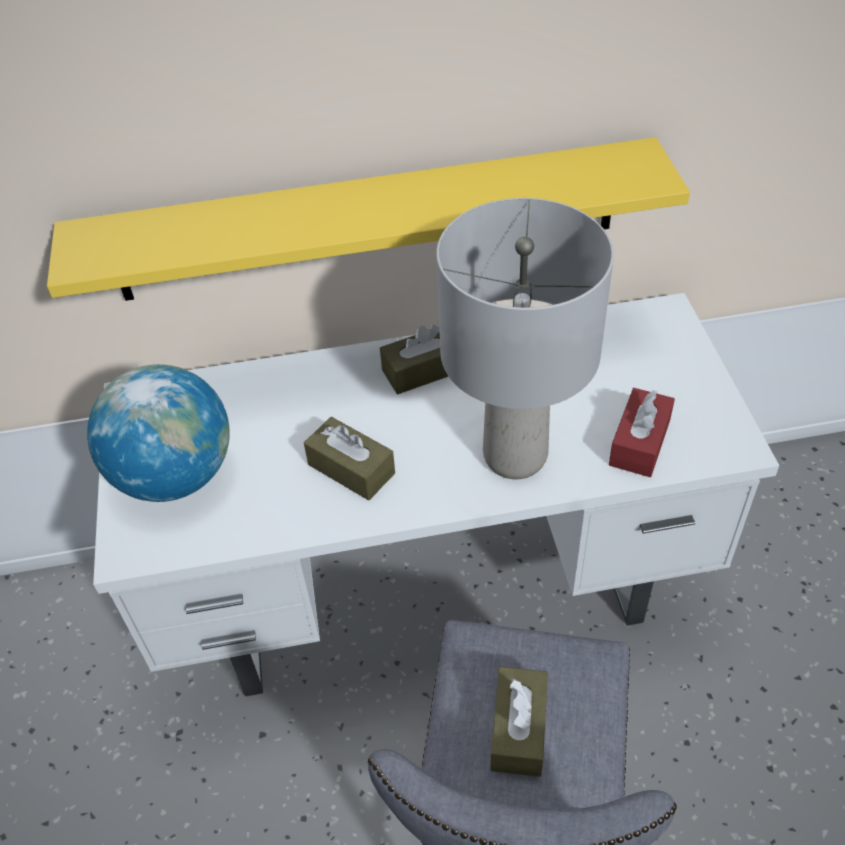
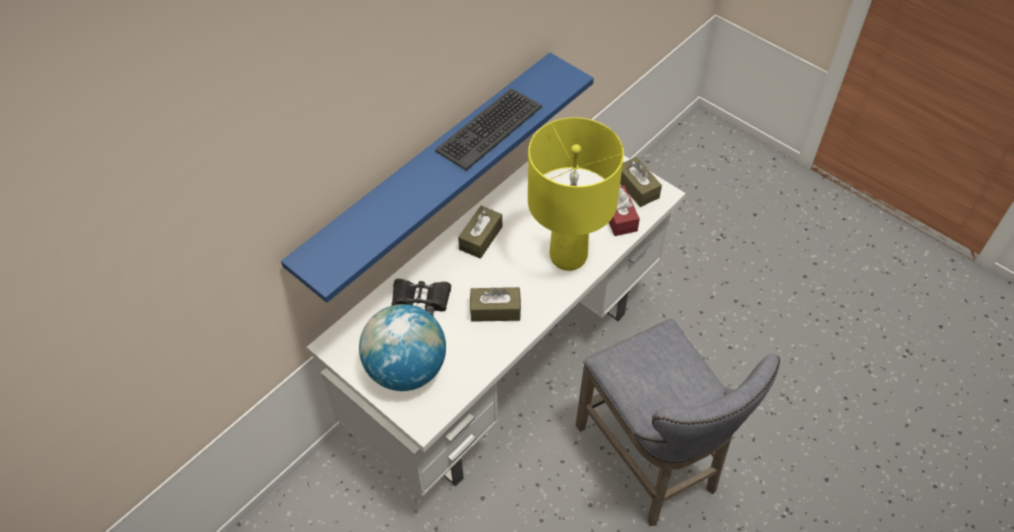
camera: 40 degrees left, 5 degrees up
(274, 405) = (420, 302): none -> black binoculars
(367, 221) = (429, 169): yellow shelf -> blue shelf
(466, 190) = (488, 128): none -> keyboard
(515, 457) = (568, 257): grey table lamp -> yellow table lamp
(518, 729) = (665, 382): brown tissue box -> brown tissue box (637, 188)

